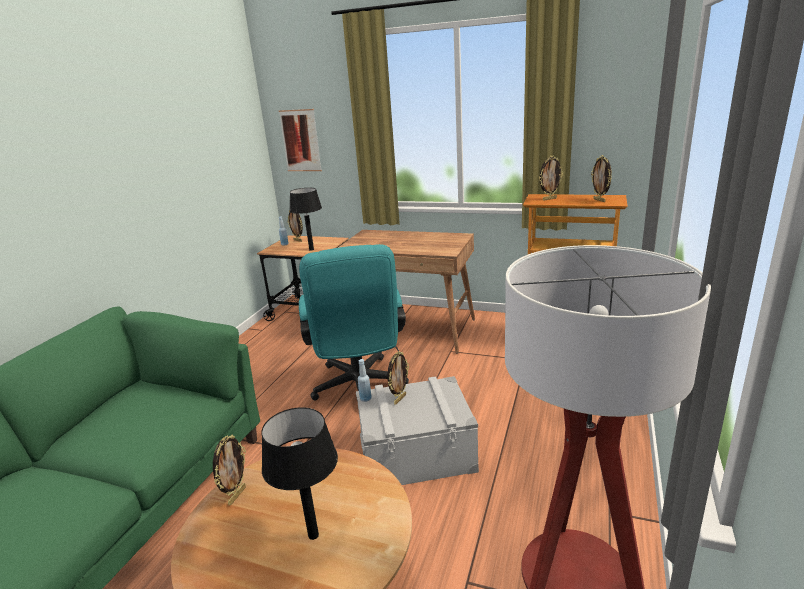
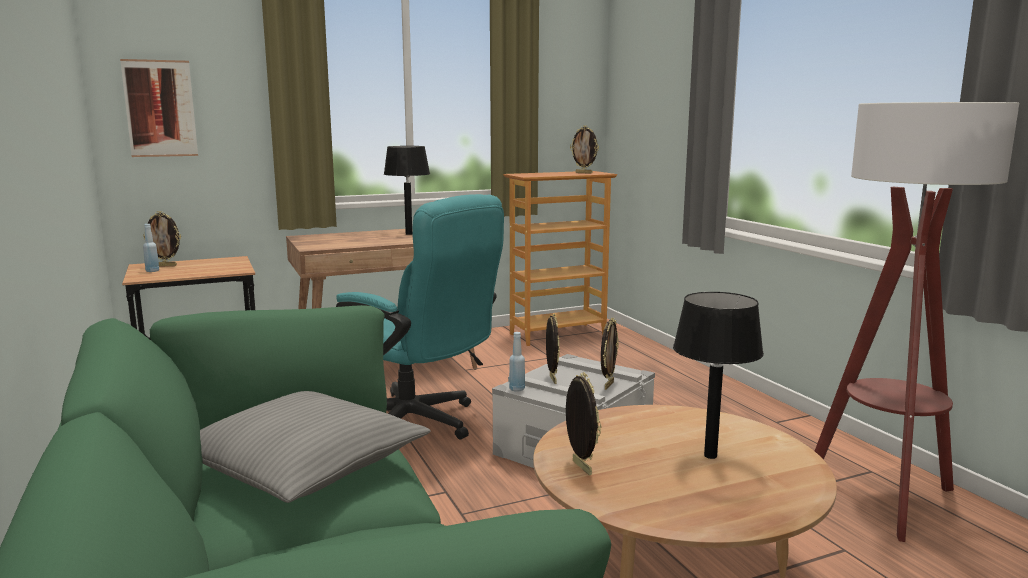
camera: 45 degrees left, 10 degrees down
(132, 421) = (303, 465): none -> grey pillow
(311, 249) = (218, 269): black table lamp -> black table lamp (409, 234)
(549, 199) = (536, 174): picture frame -> picture frame (608, 385)

